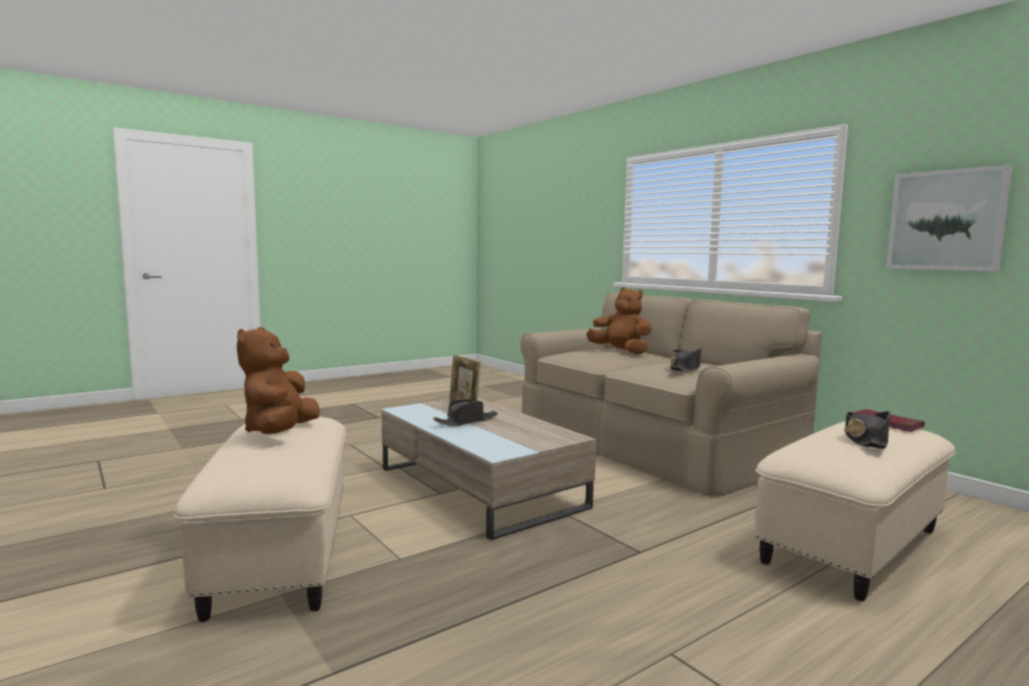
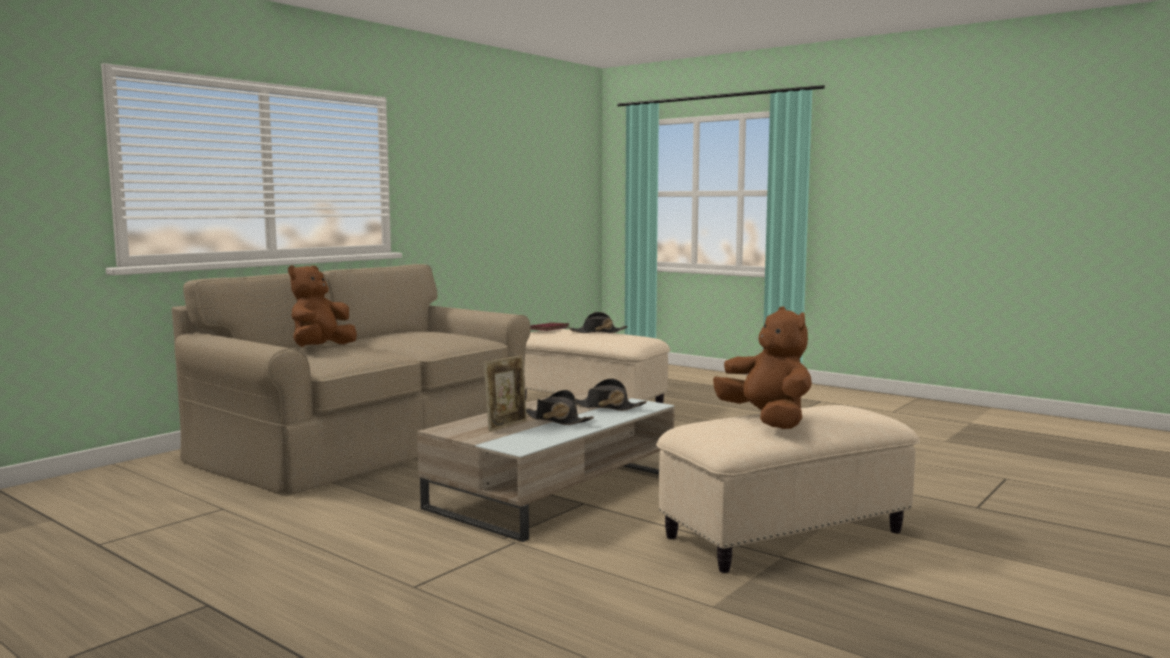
camera: 105 degrees left, 0 degrees up
(280, 432) = (767, 420): brown plush toy -> brown plush toy turned 105 degrees counterclockwise
(685, 368) = (438, 335): black hat -> black hat (607, 407)
(946, 220) = (452, 188): picture -> none

